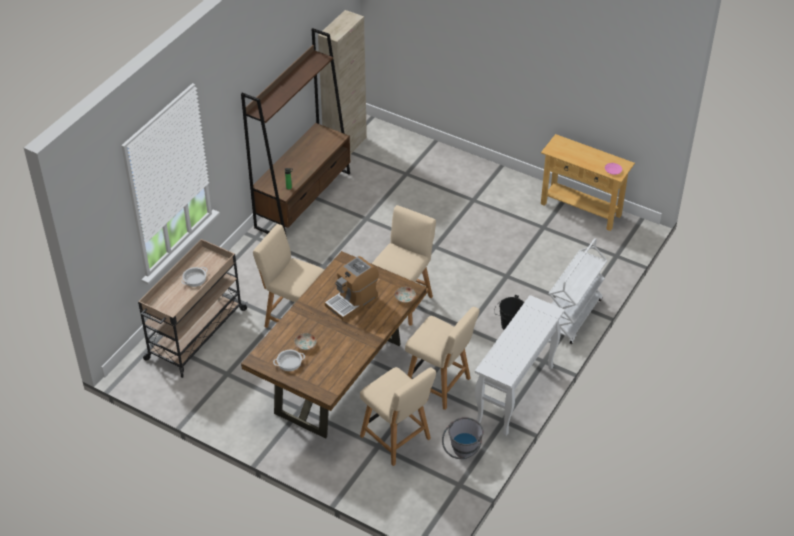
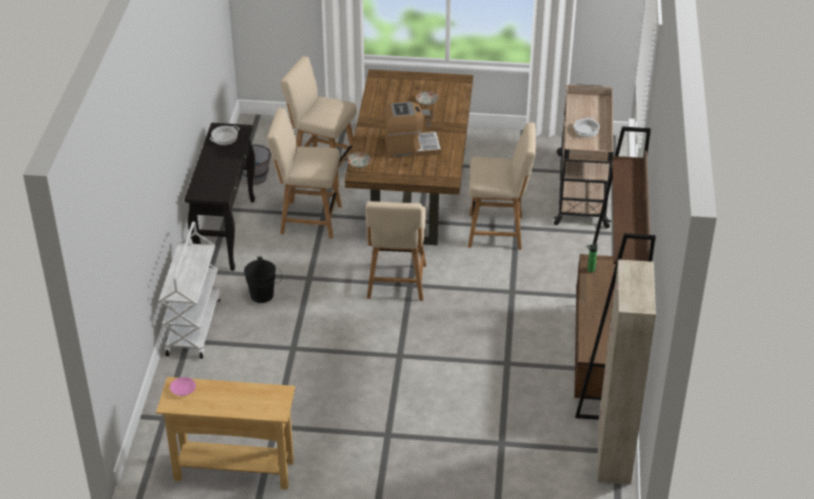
camera: 155 degrees right, 5 degrees down
(289, 362) = (430, 86): cooking pot -> cooking pot (225, 138)
(352, 300) = (411, 147): coffee machine -> coffee machine turned 60 degrees clockwise
(515, 395) = (226, 232): white console table -> black console table

